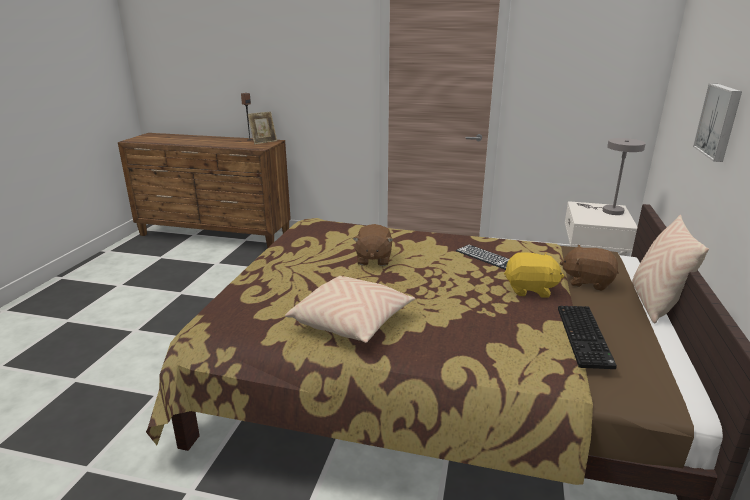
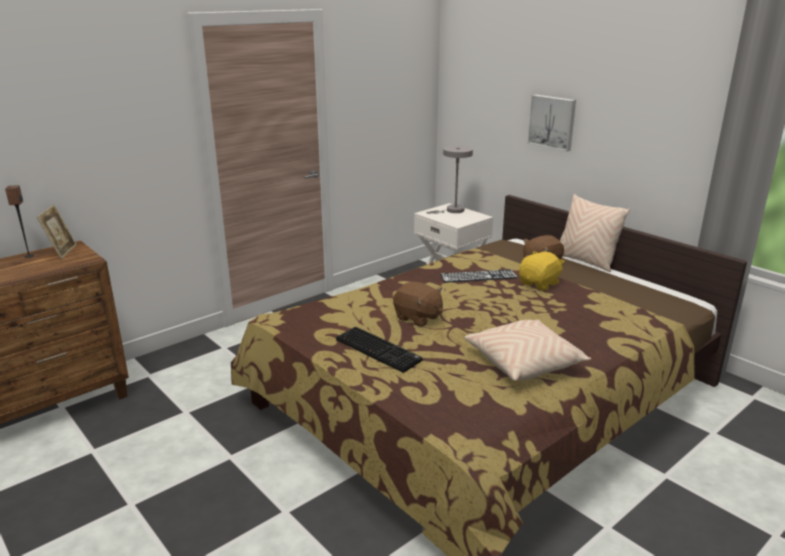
camera: 55 degrees left, 0 degrees up
(586, 337) = (618, 294): keyboard -> keyboard (379, 350)

